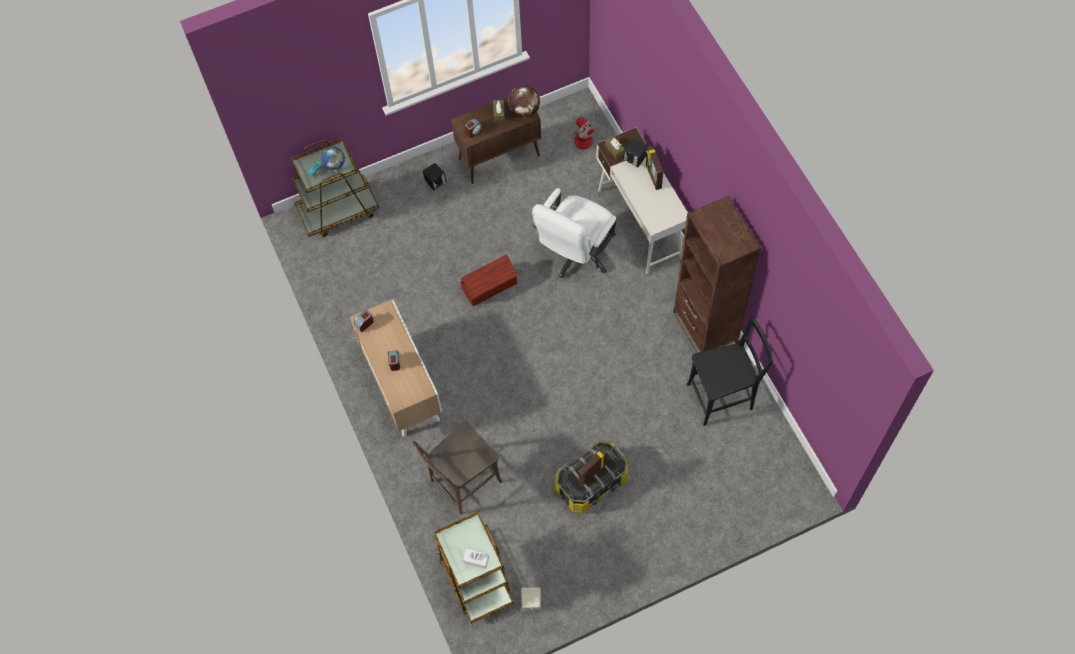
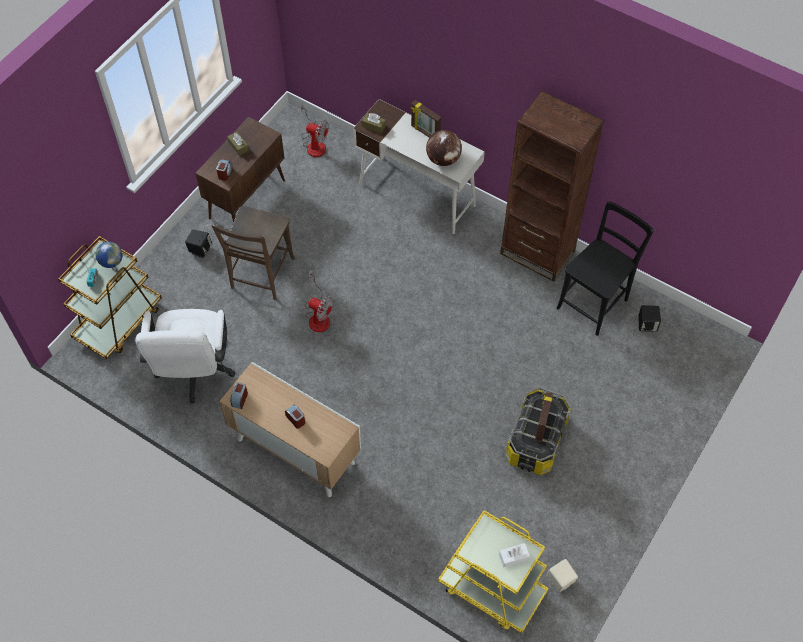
camera: 35 degrees left, 5 degrees down
(462, 483) = (417, 508): brown chair -> brown chair (261, 276)
(475, 577) = (491, 588): brown cart -> yellow cart
(490, 286) = (318, 316): brown storage box -> fan
(524, 110) = (262, 134): globe -> globe (443, 159)
(575, 254) = (378, 248): white office chair -> white office chair (194, 372)
(635, 159) = (398, 125): black speaker -> black speaker (647, 325)

